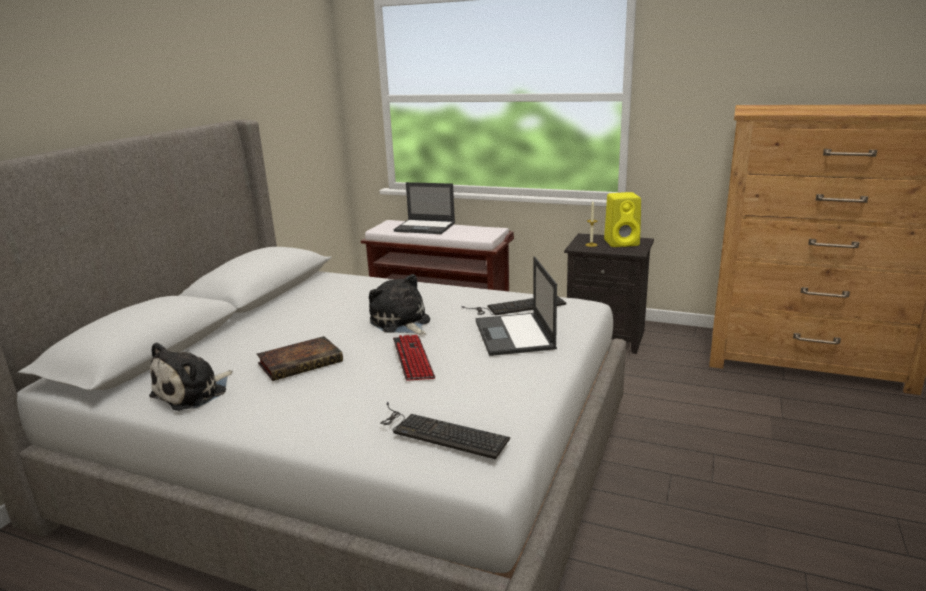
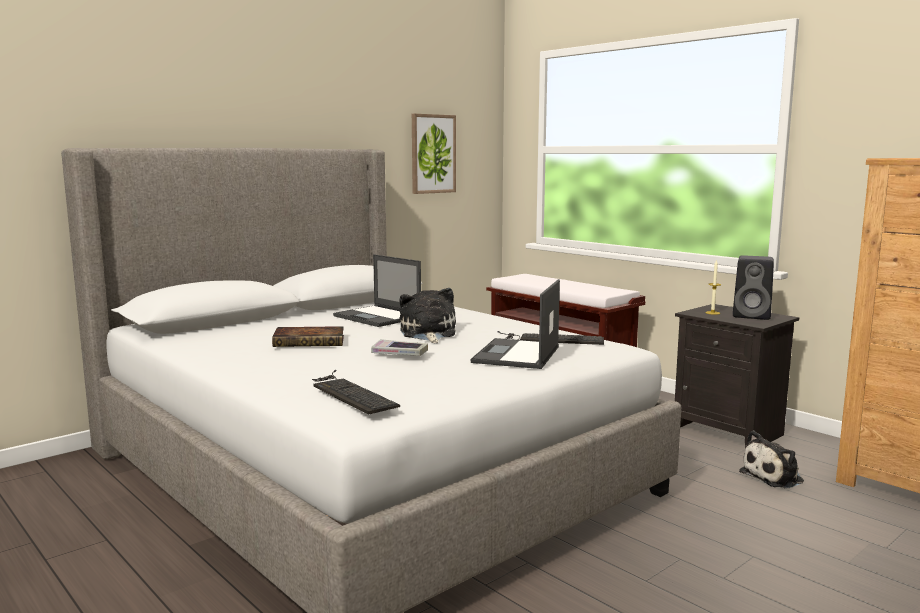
camera: 25 degrees right, 10 degrees down
(193, 392) = (213, 345): plush toy -> plush toy (774, 477)
(285, 112) = (433, 154): none -> picture
(413, 359) = (399, 353): keyboard -> book
(425, 227) = (553, 281): laptop -> laptop (378, 317)
(622, 243) = (753, 315): yellow speaker -> black speaker

